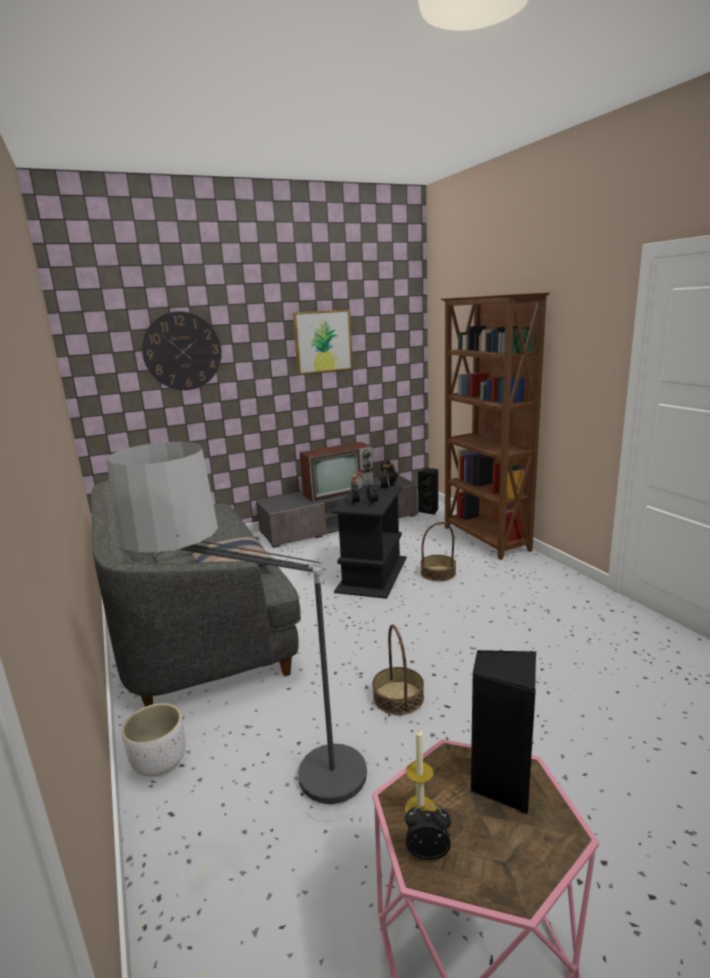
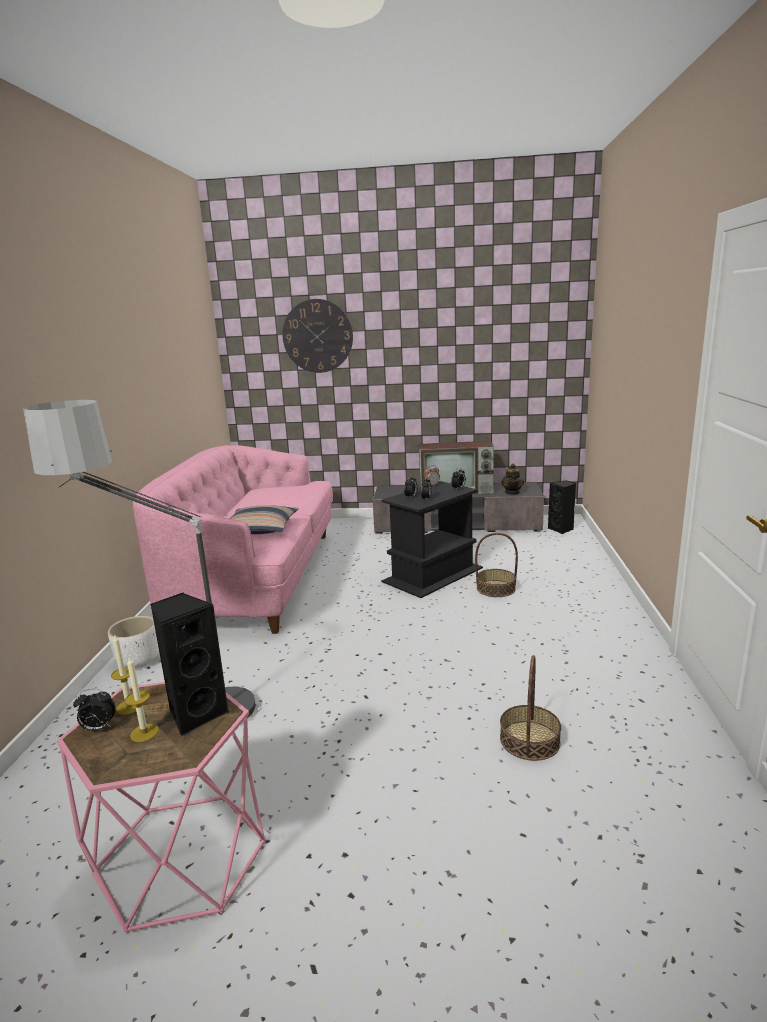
camera: 30 degrees right, 0 degrees up
(195, 622) = (256, 577): grey sofa -> pink sofa
(323, 341) = (459, 331): picture -> none
(398, 697) = (335, 676): basket -> basket (529, 740)
(428, 851) = (98, 728): alarm clock -> alarm clock turned 135 degrees clockwise
(485, 539) = (588, 569): brown bookcase -> none
(485, 830) = (144, 733): none -> candle

